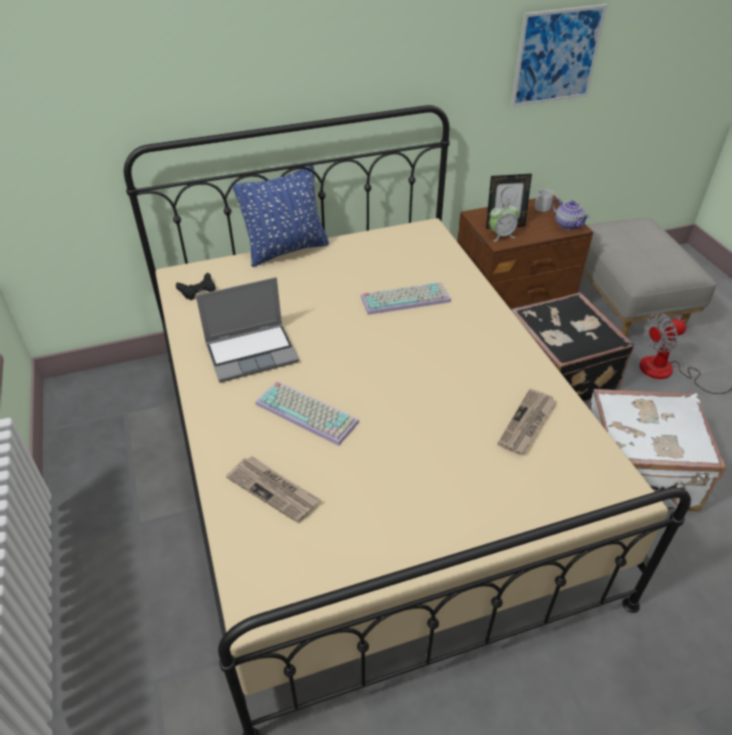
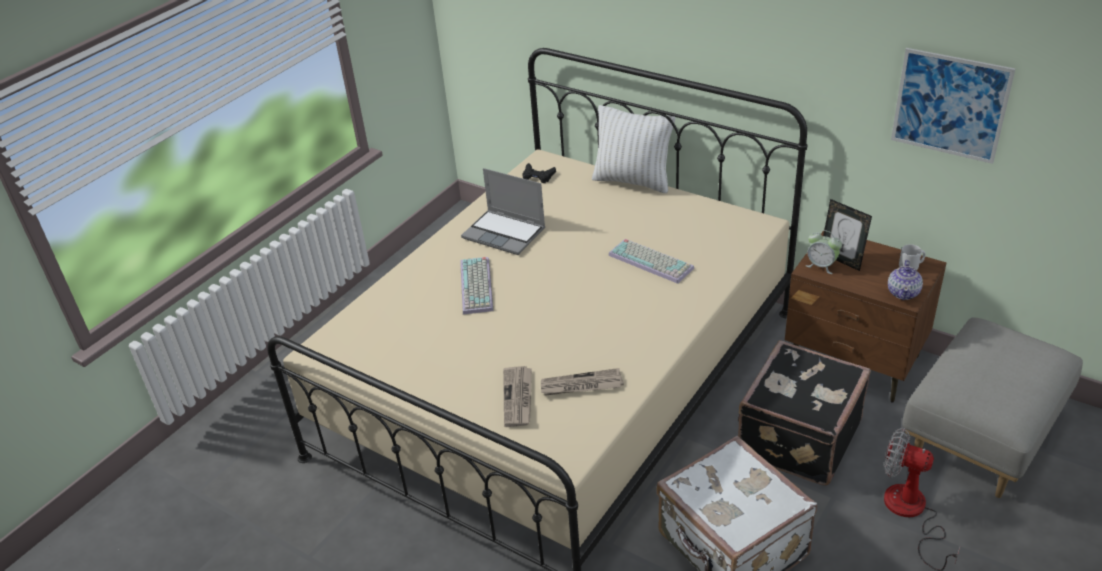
camera: 55 degrees right, 5 degrees down
(274, 490) = (399, 310): newspaper -> newspaper (518, 398)
(286, 250) = (632, 181): blue pillow -> white pillow

